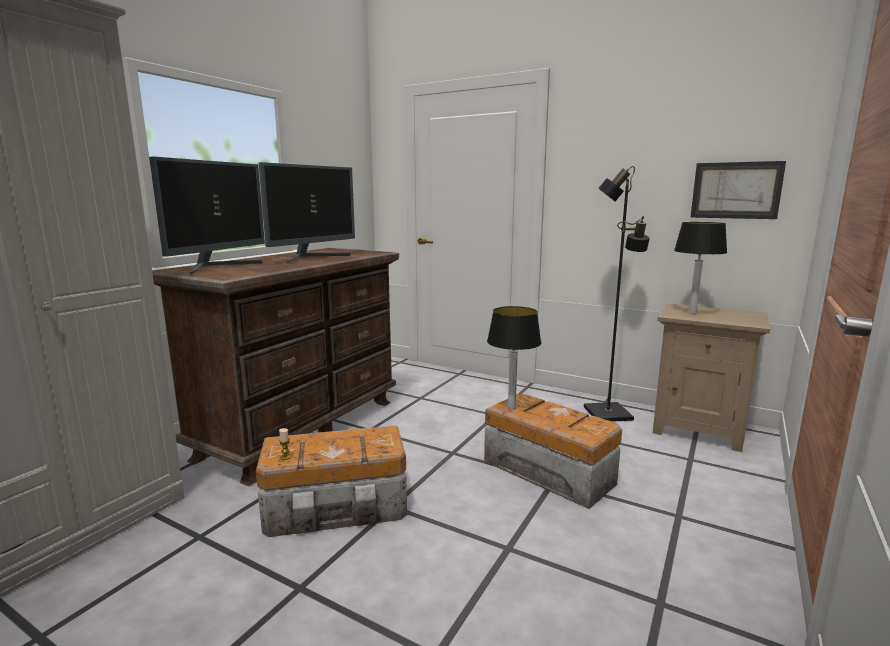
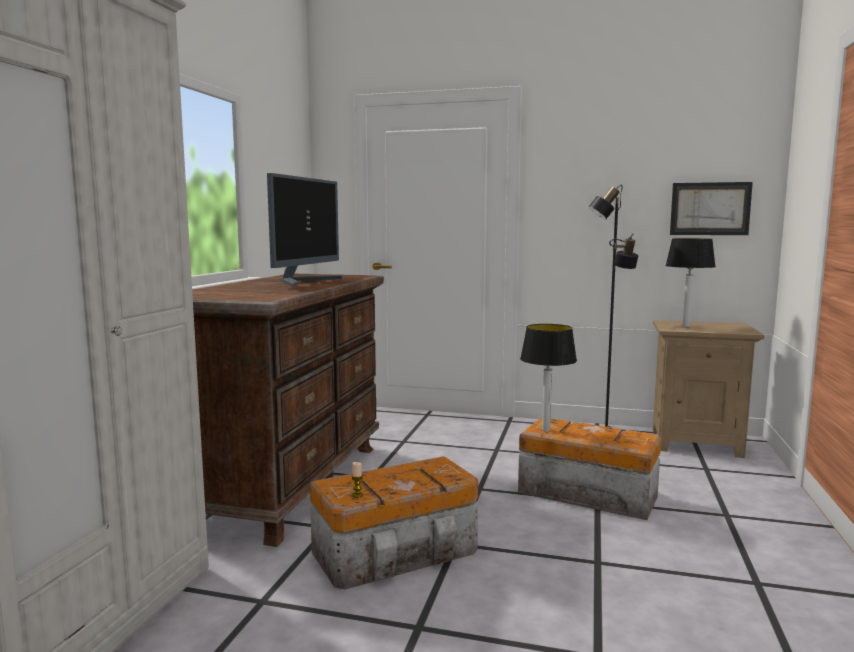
camera: 15 degrees left, 5 degrees down
(217, 267) = (221, 291): monitor -> none

